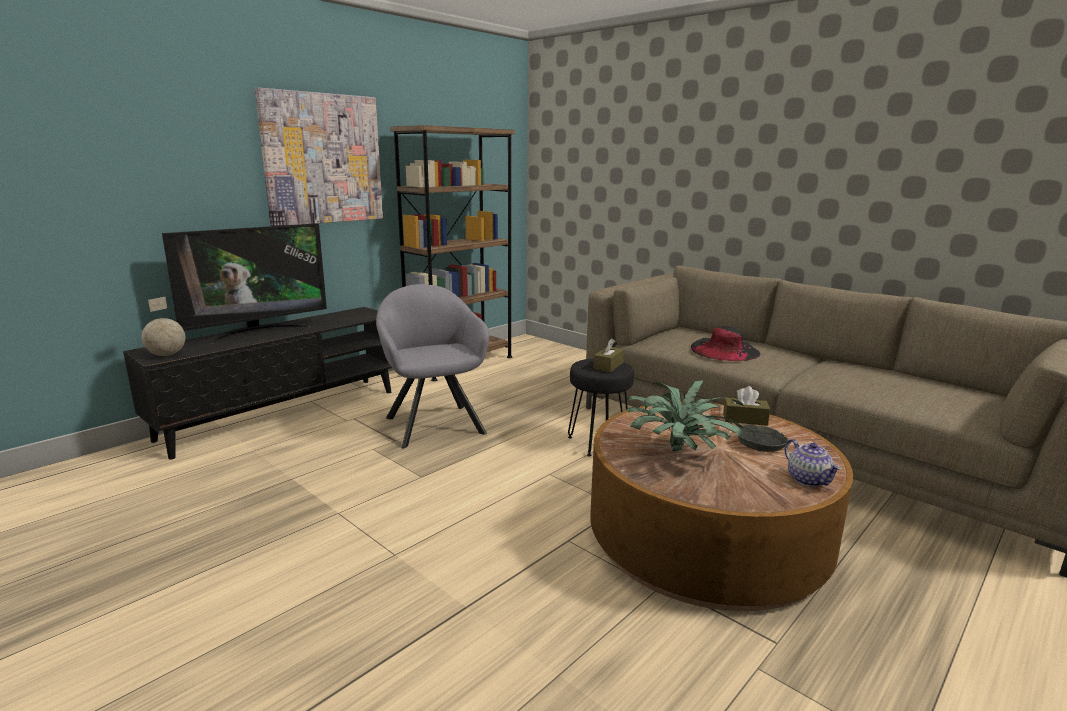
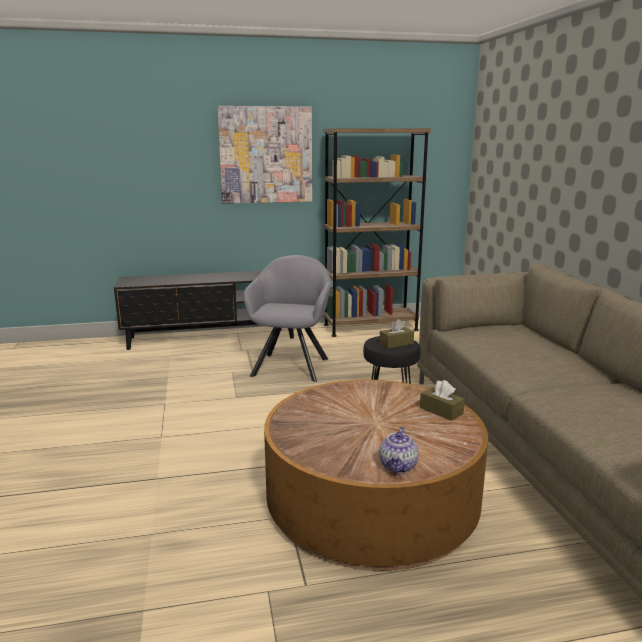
camera: 35 degrees right, 0 degrees up
(167, 355) = (133, 282): globe -> none
(257, 331) = (199, 276): television -> none
(680, 453) = (337, 418): potted plant -> none
(724, 350) = (514, 351): black hat -> none
(761, 444) = (415, 431): grey bowl -> none

